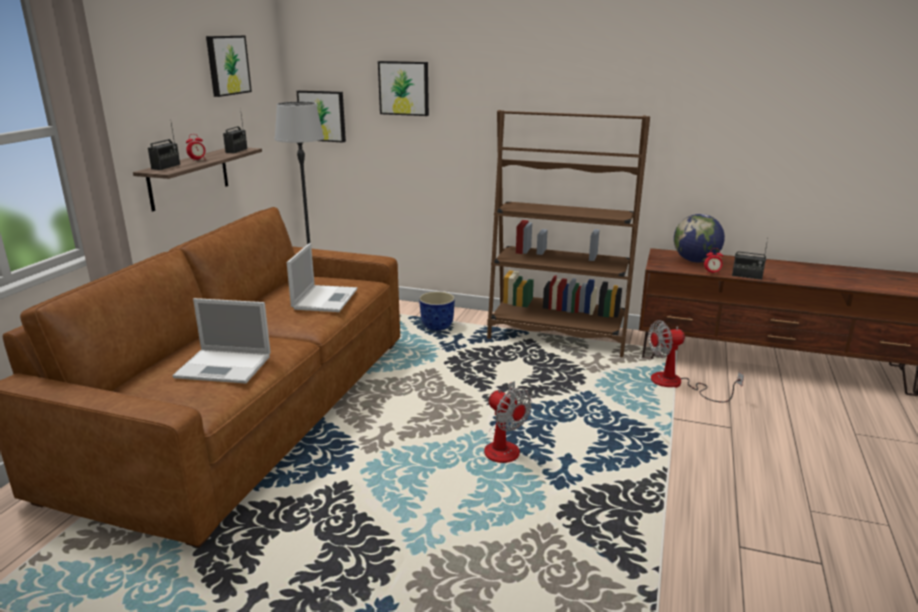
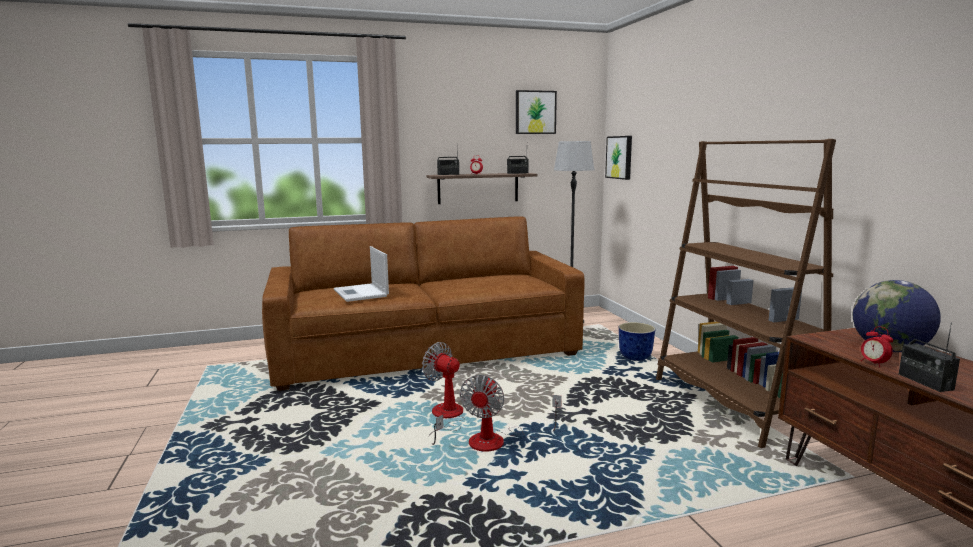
camera: 55 degrees right, 10 degrees down
(325, 299) = (492, 284): laptop -> none
(404, 88) = (666, 129): picture -> none
(677, 384) = (770, 498): fan -> fan (446, 418)

